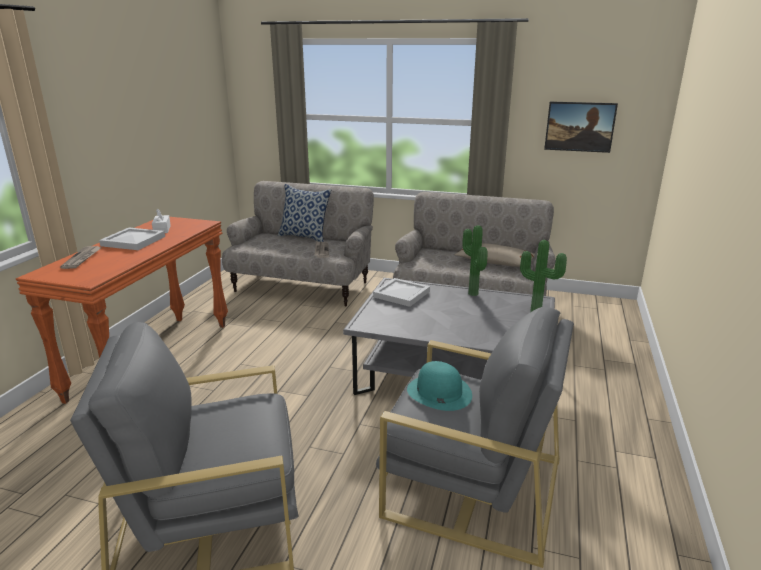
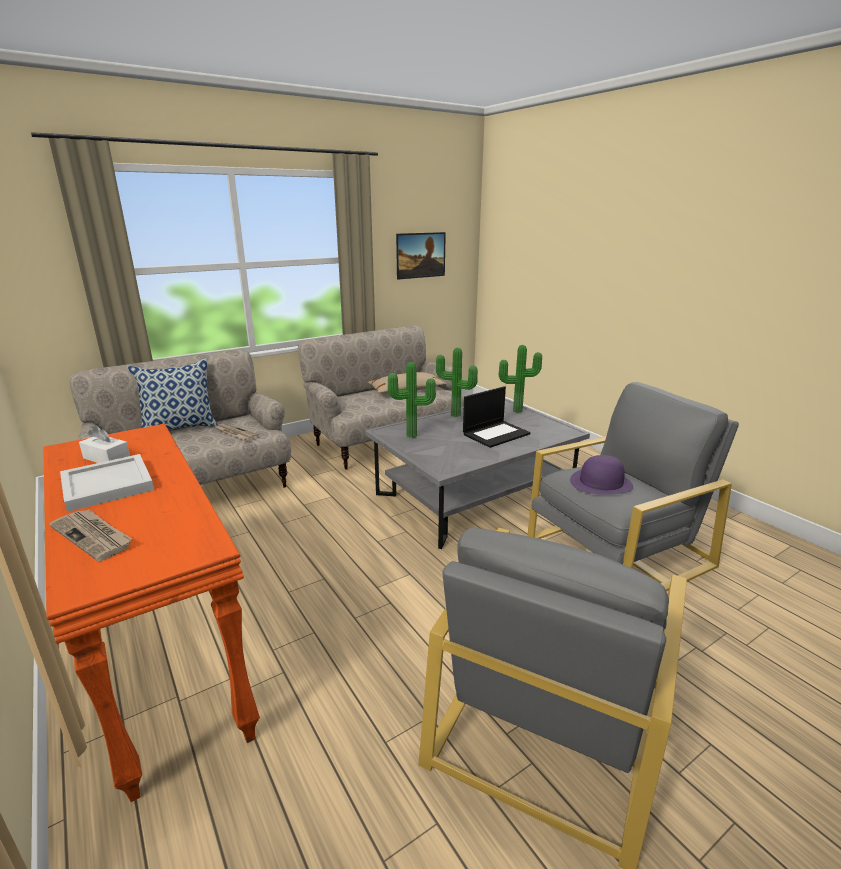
camera: 50 degrees left, 0 degrees up
(400, 294) = (412, 436): white tray -> potted plant
(438, 392) = (600, 483): turquoise hat -> purple hat
(466, 320) = (496, 434): none -> laptop

